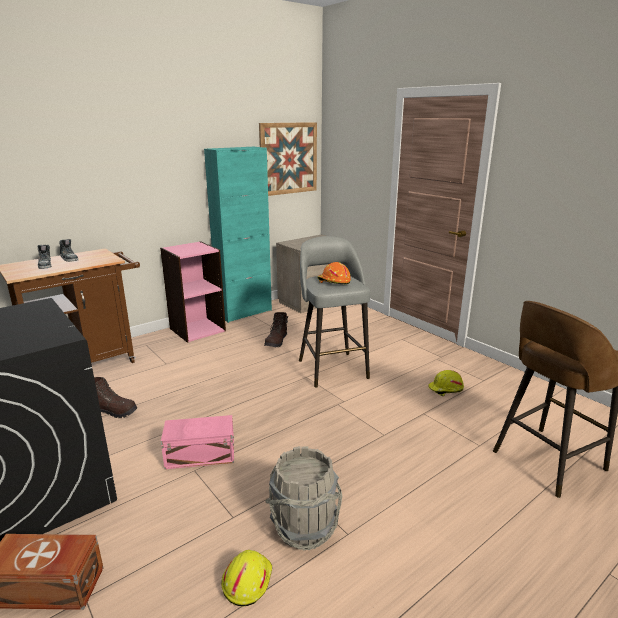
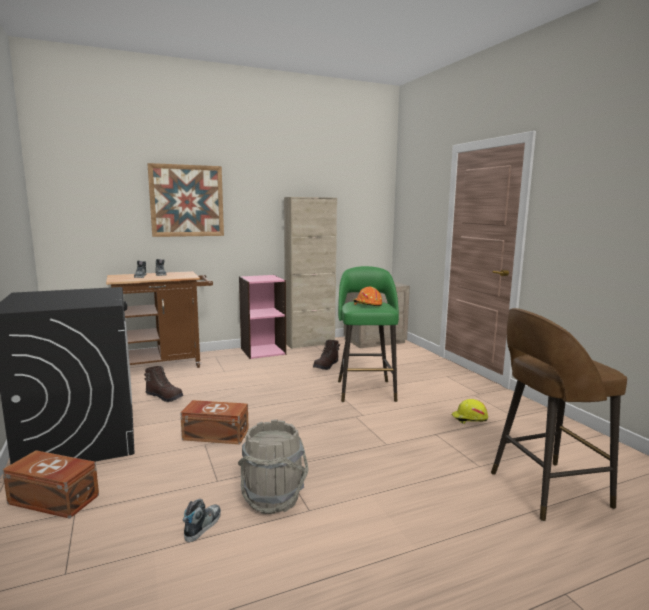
camera: 15 degrees right, 10 degrees down
(199, 454) = (215, 434): pink storage box -> brown storage box
(244, 313) = (310, 343): turquoise cabinet -> beige cabinet
(246, 580) = (203, 525): yellow hard hat -> shoe
(288, 158) = (361, 210): picture -> picture (187, 201)
(332, 368) = (366, 390): grey stool -> green stool

